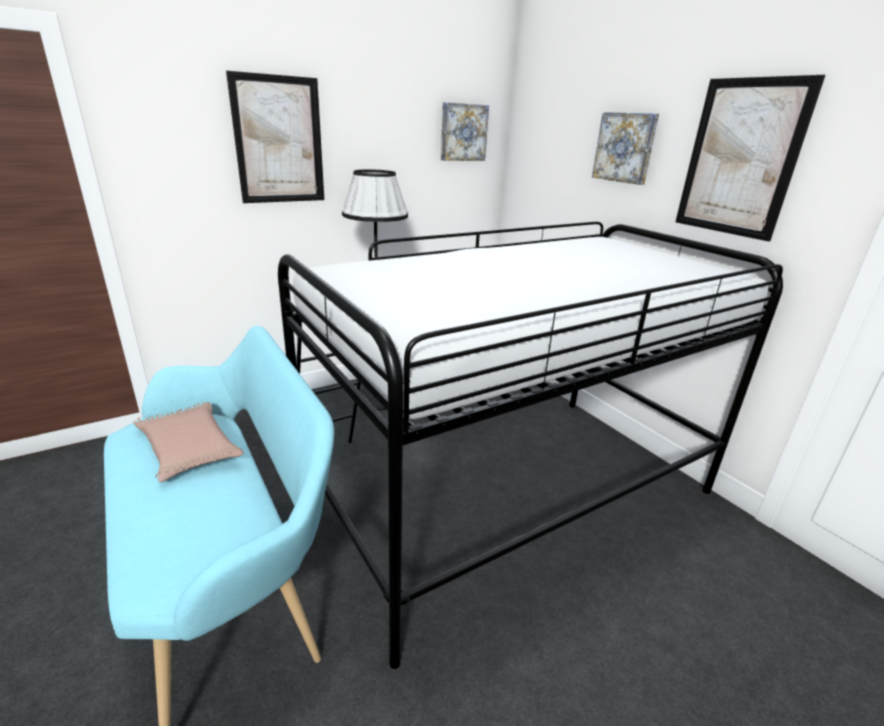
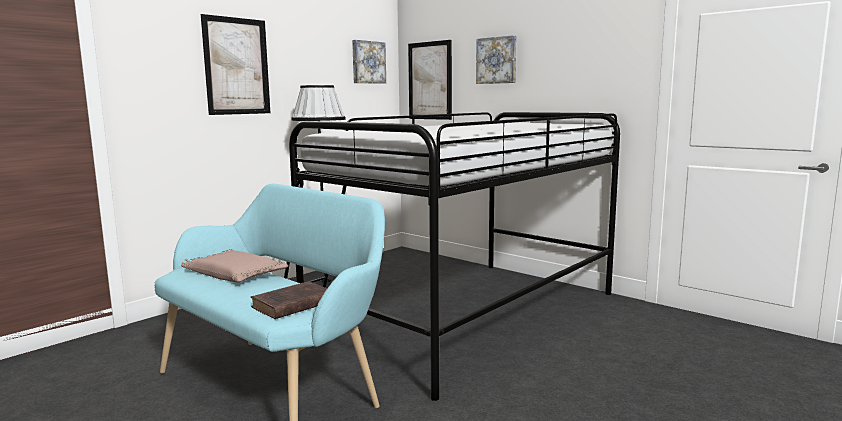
camera: 15 degrees left, 15 degrees down
(183, 557) = (291, 305): none -> brown book
(740, 158) = (575, 56): picture -> picture (430, 81)

